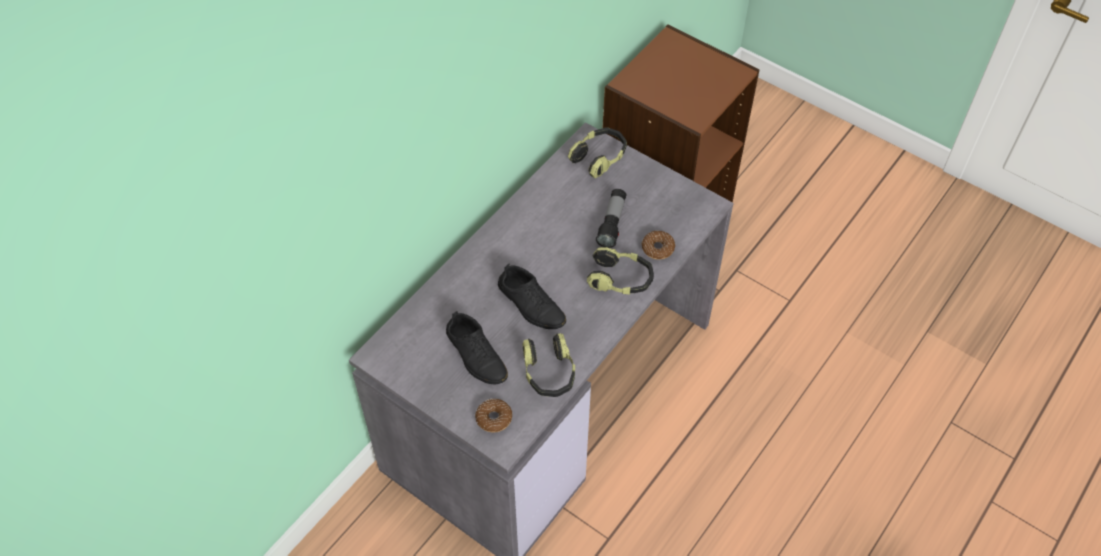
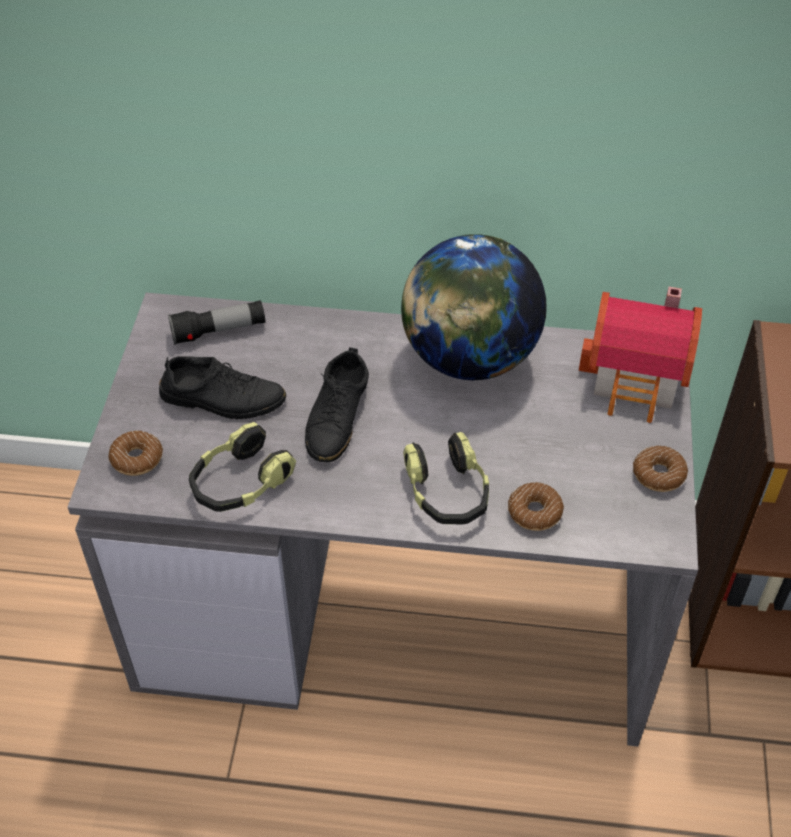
camera: 60 degrees right, 5 degrees down
(476, 355) = (222, 399): black shoe -> black shoe turned 105 degrees counterclockwise
(530, 222) = (469, 358): none -> globe
(599, 157) = (638, 379): headphones -> toy house
(612, 223) = (536, 442): flashlight -> flashlight (219, 331)
(667, 185) = (658, 474): none -> donut

